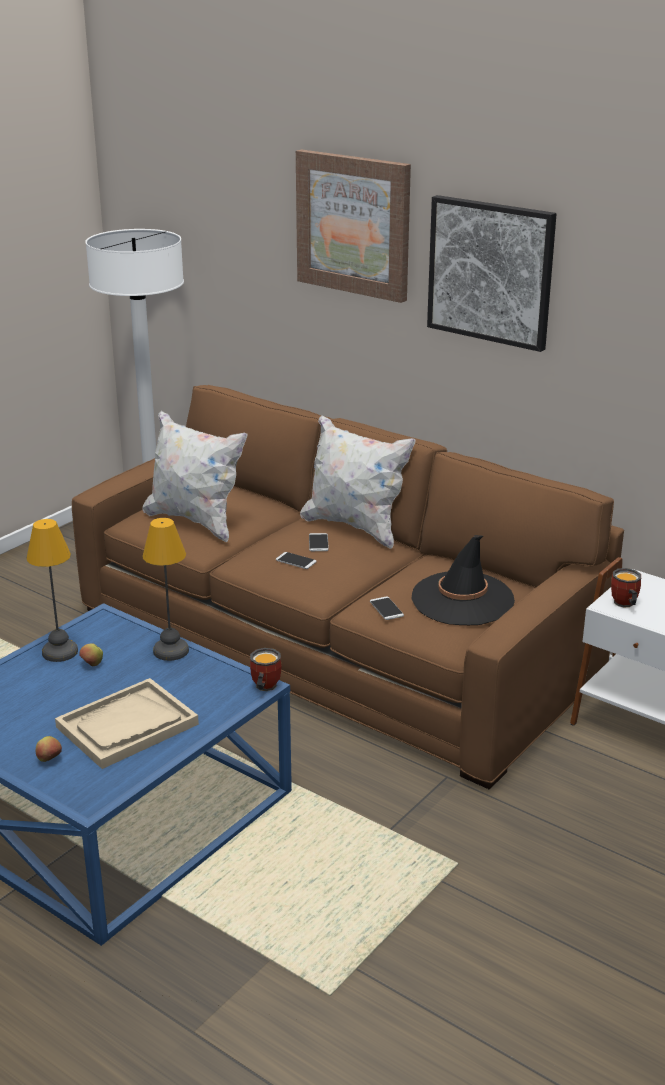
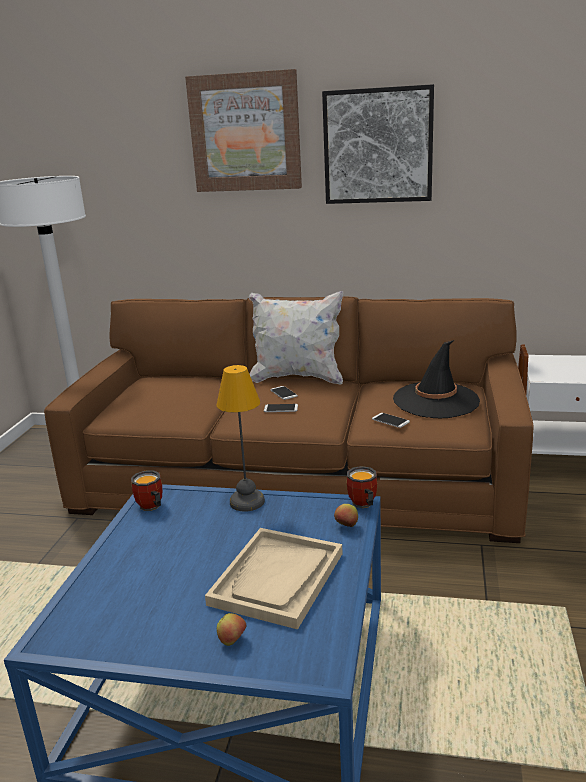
camera: 25 degrees left, 5 degrees down
(61, 651) = (140, 534): table lamp -> none
(92, 664) = (183, 536): apple -> apple (347, 526)
(195, 521) = (165, 403): white pillow -> none
(623, 604) = (549, 374): mug -> mug (150, 508)

